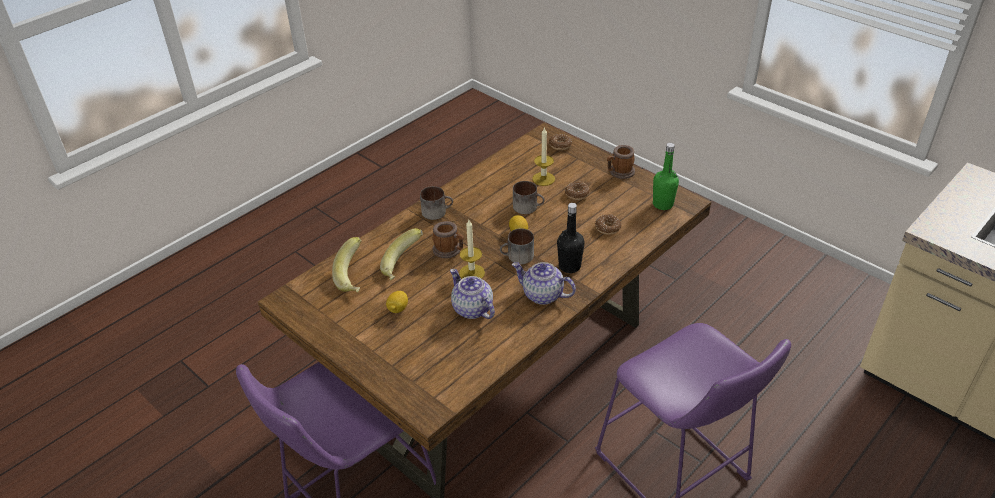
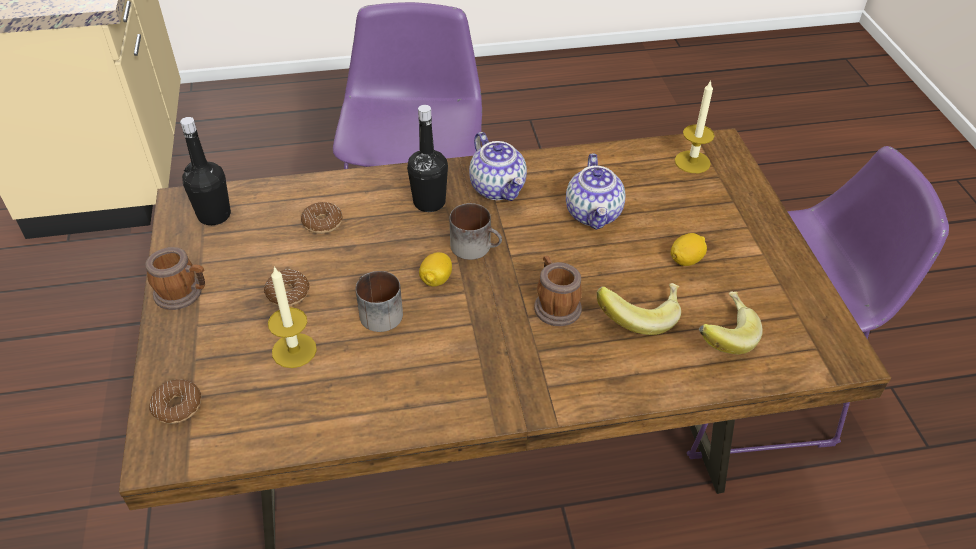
camera: 145 degrees left, 5 degrees up
(437, 211) = (514, 387): mug -> none
(472, 273) = (554, 257): candle -> candle (692, 162)
(663, 204) = (214, 215): green bottle -> black bottle

